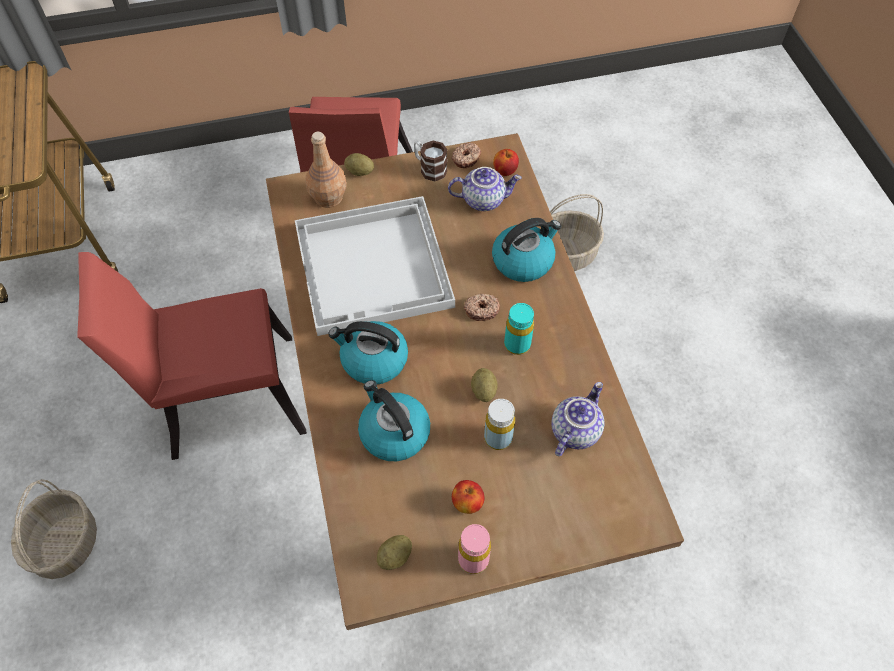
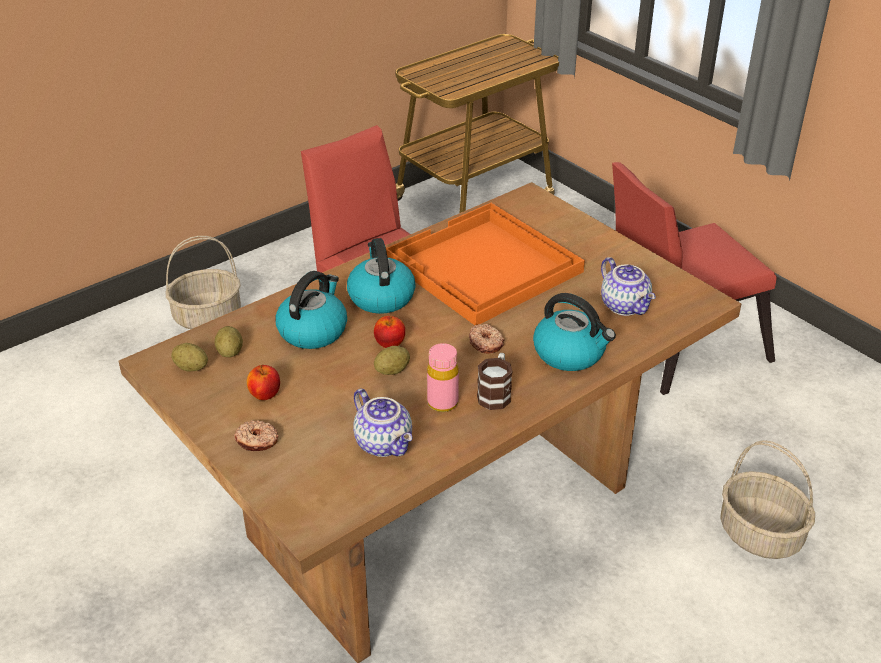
camera: 65 degrees right, 20 degrees down
(328, 197) = (541, 218): brown bottle -> none
(360, 172) = (587, 225): potato -> potato (230, 352)
(375, 267) = (483, 267): white tray -> orange tray
(429, 168) = (632, 262): mug -> mug (495, 393)
(466, 159) = (668, 280): donut -> donut (257, 441)
(473, 559) = (209, 414): pink bottle -> pink bottle (442, 403)
(498, 438) = (345, 394): yellow bottle -> none
(505, 171) = (678, 309): apple -> apple (389, 344)
(517, 344) = (462, 377): turquoise bottle -> none
(574, 430) = (385, 443): teapot -> teapot turned 45 degrees clockwise

